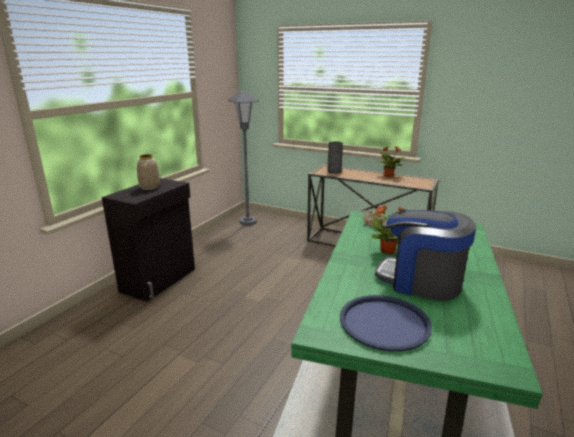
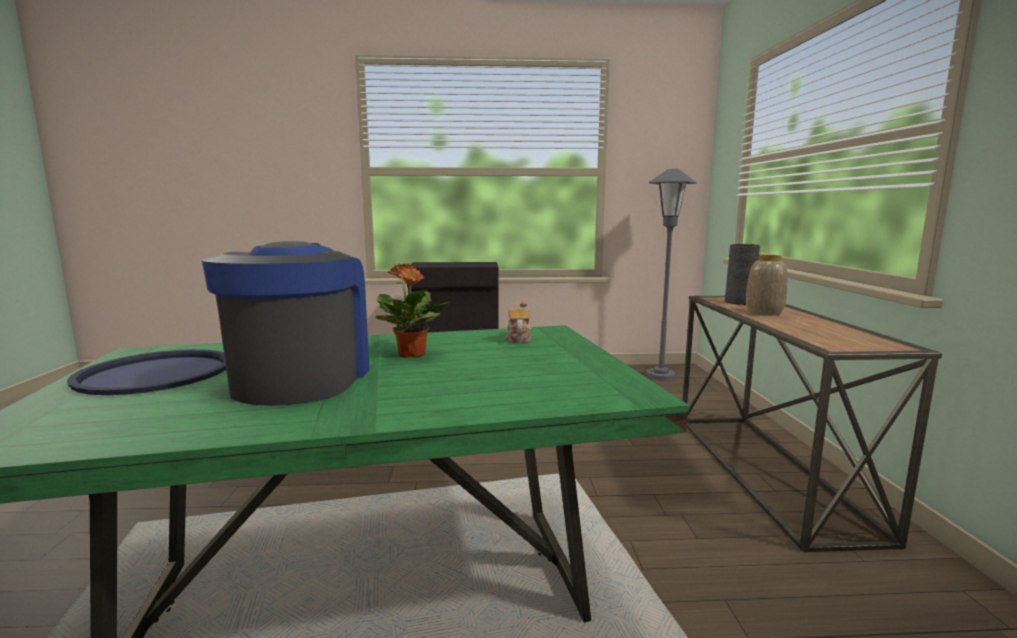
camera: 60 degrees right, 10 degrees down
(150, 187) = (460, 264): vase -> vase (764, 312)
(388, 175) = (824, 324): potted plant -> none

